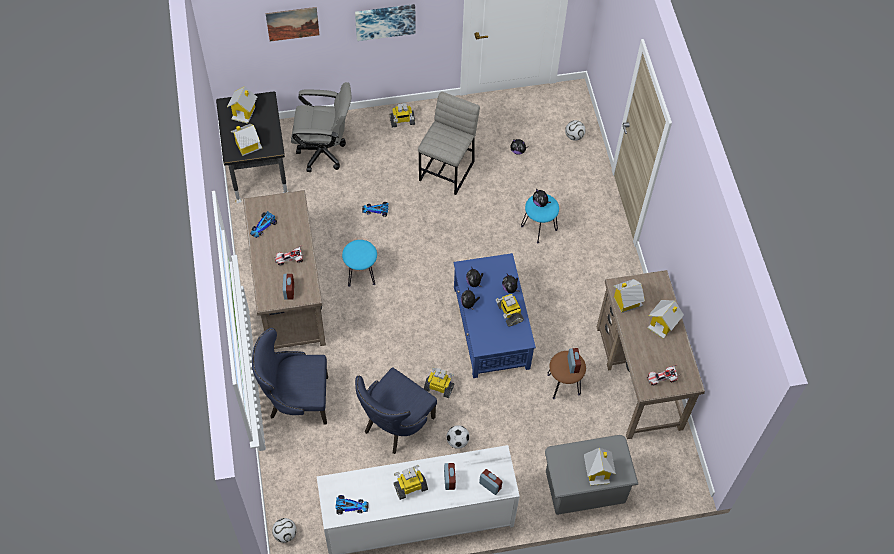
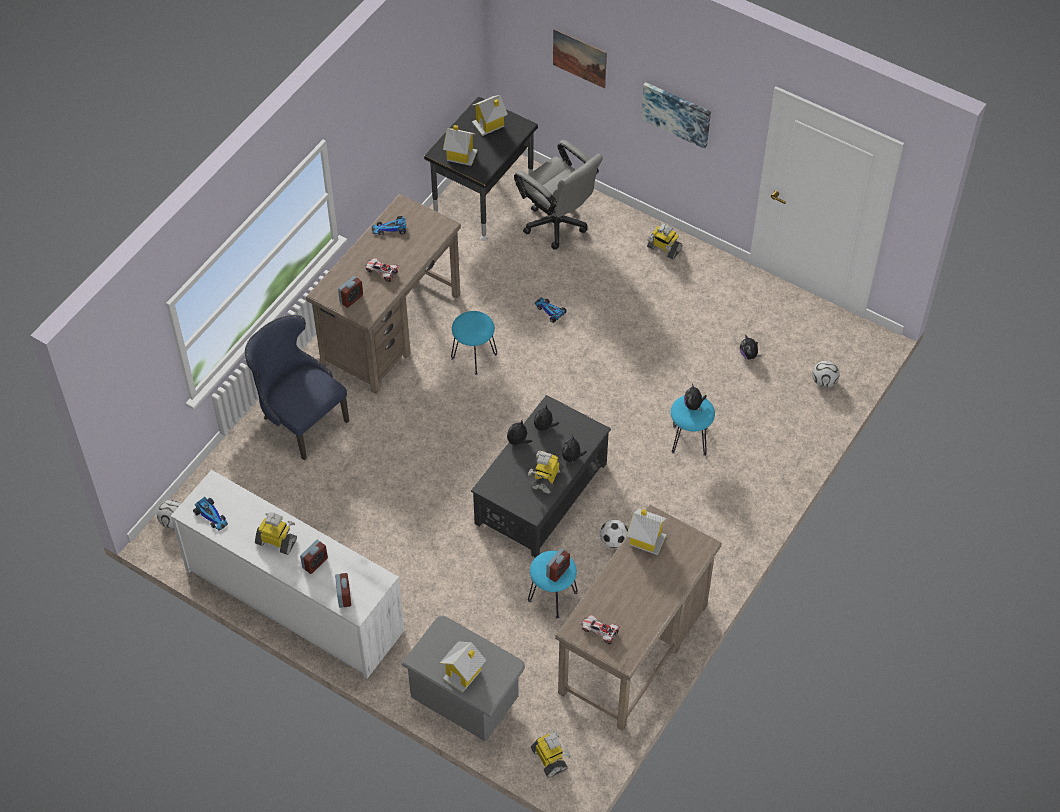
camera: 45 degrees right, 5 degrees down
(395, 424) = (361, 507): blue chair -> none
(439, 387) = (435, 507): toy robot -> toy robot (550, 759)
(447, 170) = (658, 323): grey chair -> none
(457, 441) = (399, 566): football -> football (613, 540)
(491, 328) = (540, 494): blue coffee table -> black coffee table
(563, 384) = (552, 596): brown stool -> turquoise stool
(663, 324) = (658, 586): toy house -> none

